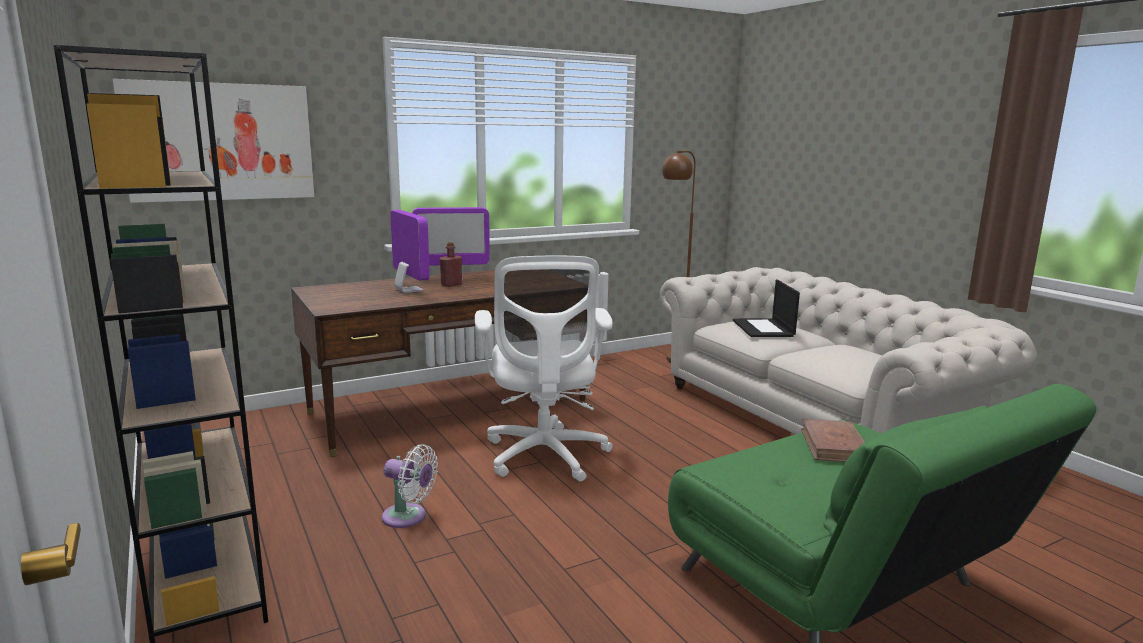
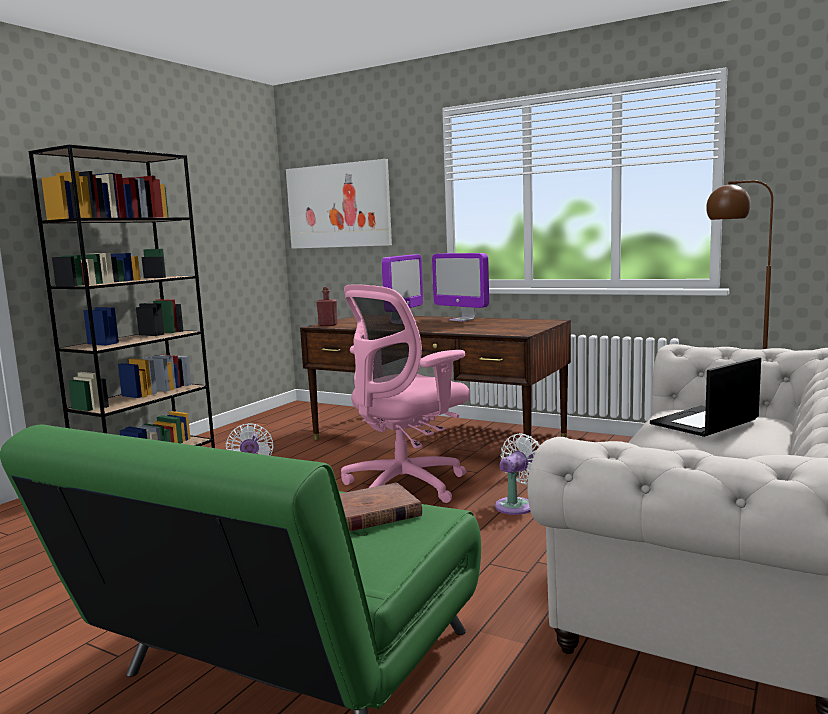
camera: 60 degrees right, 5 degrees down
(451, 284) = (442, 323): red bottle -> red bottle (328, 325)
(542, 451) = (409, 482): white office chair -> pink office chair
(648, 432) = (517, 505): none -> white fan

